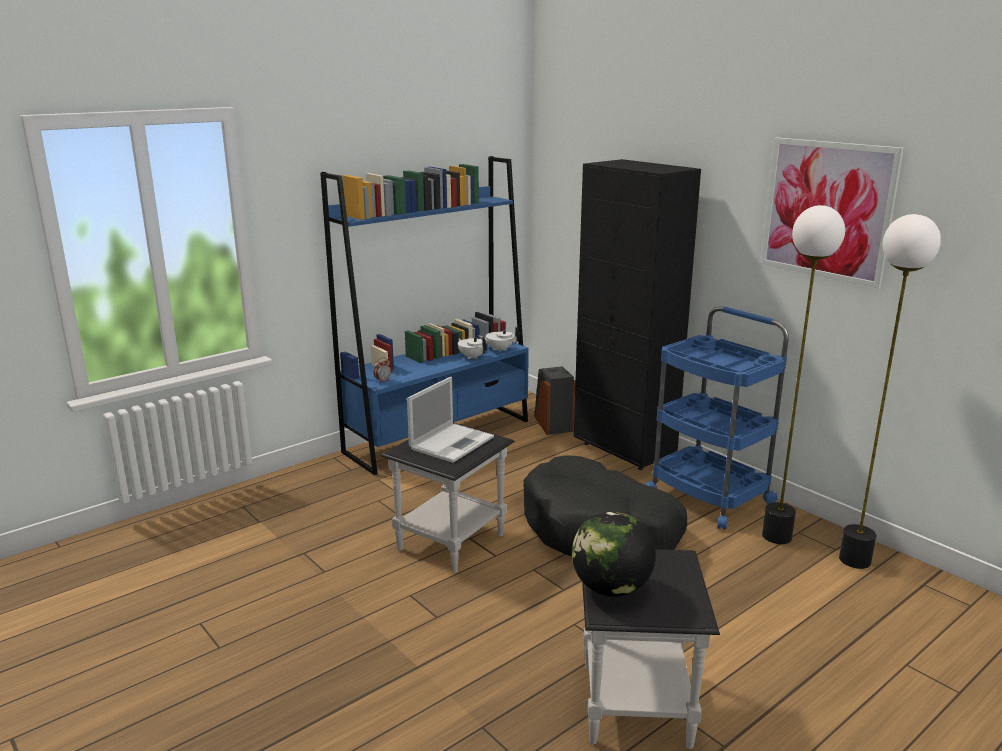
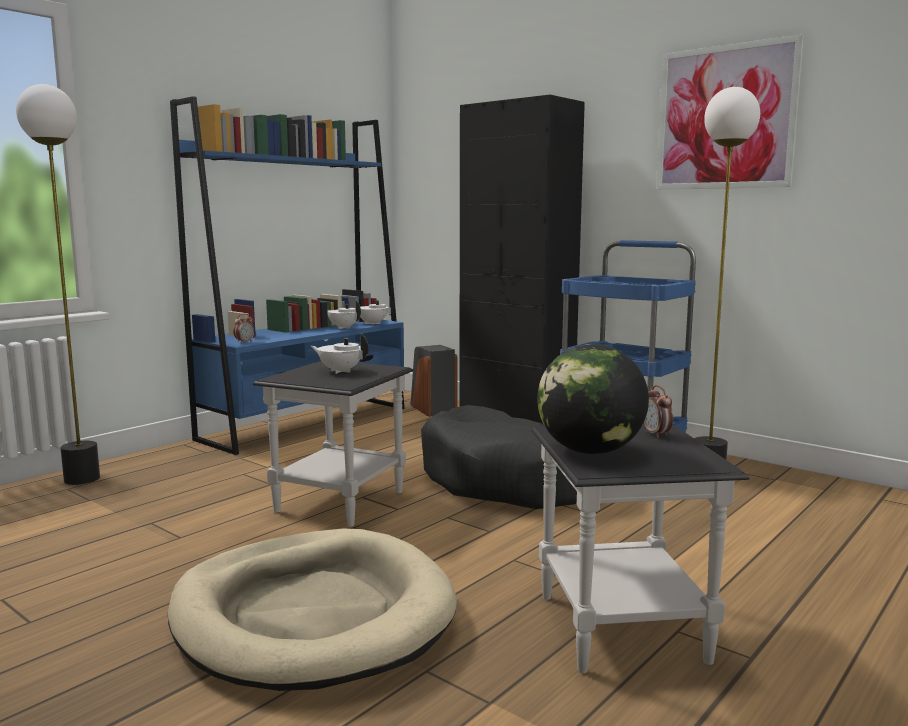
camera: 10 degrees left, 10 degrees down
(411, 664) = (312, 615): none -> beige dog bed
(452, 442) = (340, 371): laptop -> white teapot
(673, 569) = (656, 434): none -> alarm clock
(855, 560) = (800, 486): floor lamp -> floor lamp (81, 479)

